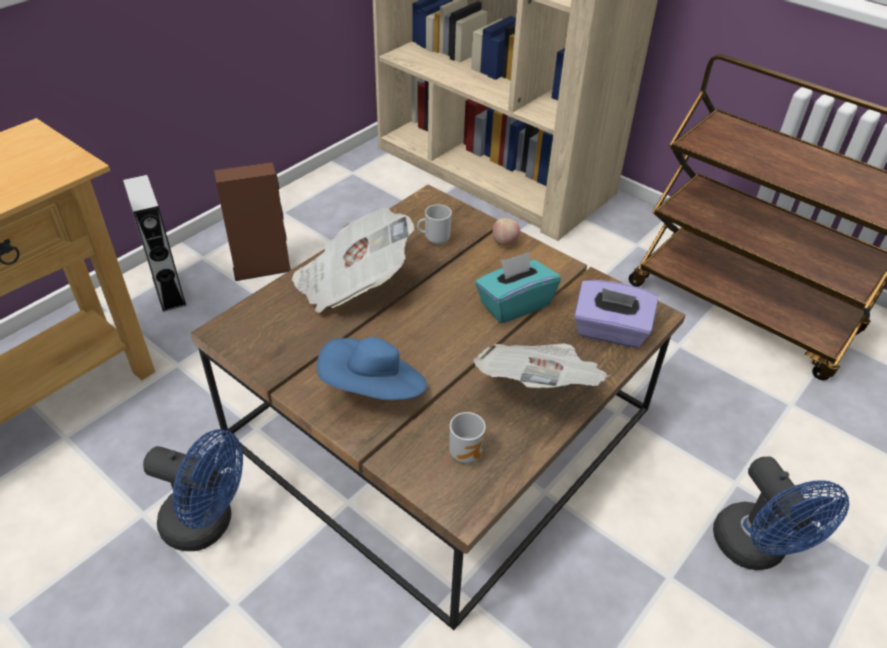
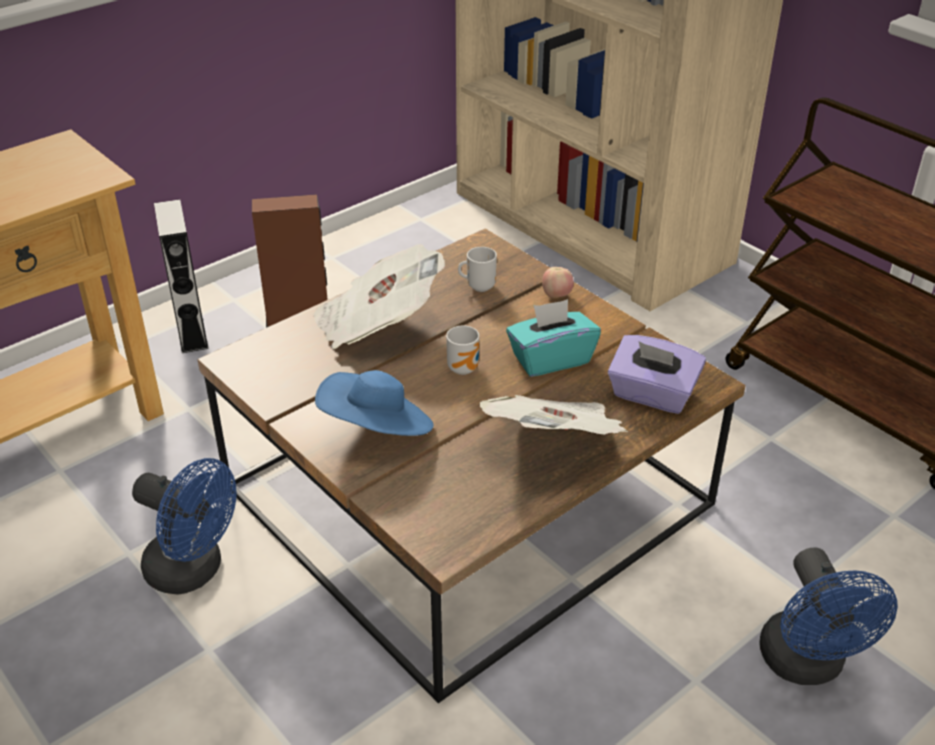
camera: 10 degrees right, 5 degrees down
(467, 453) = (462, 498): mug -> mug (465, 368)

